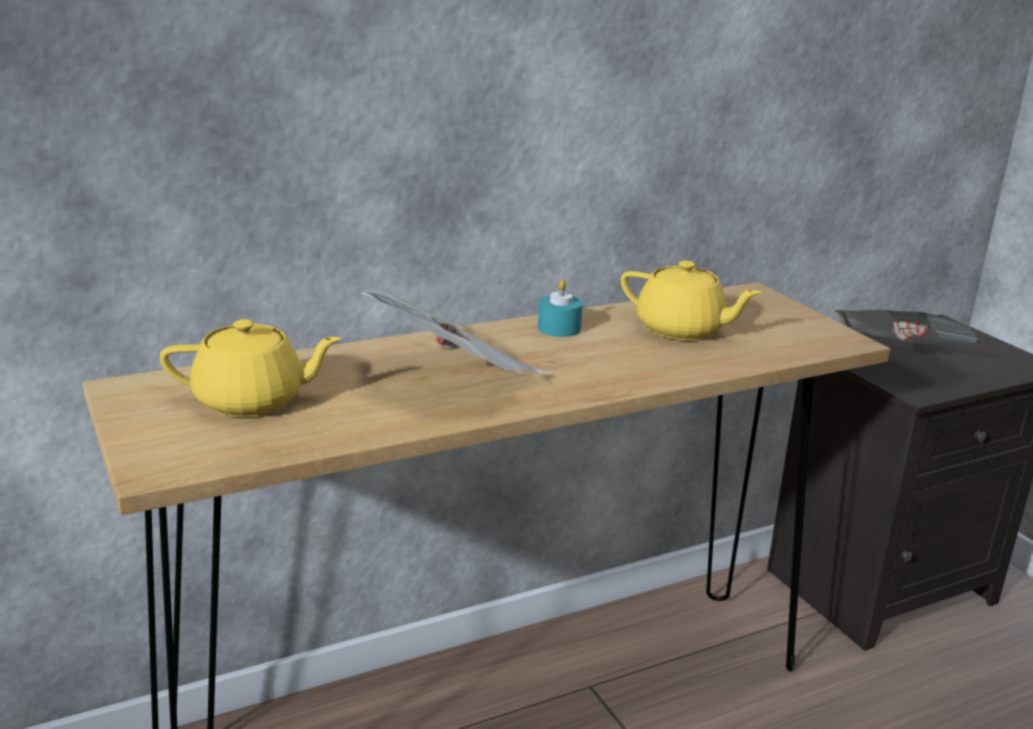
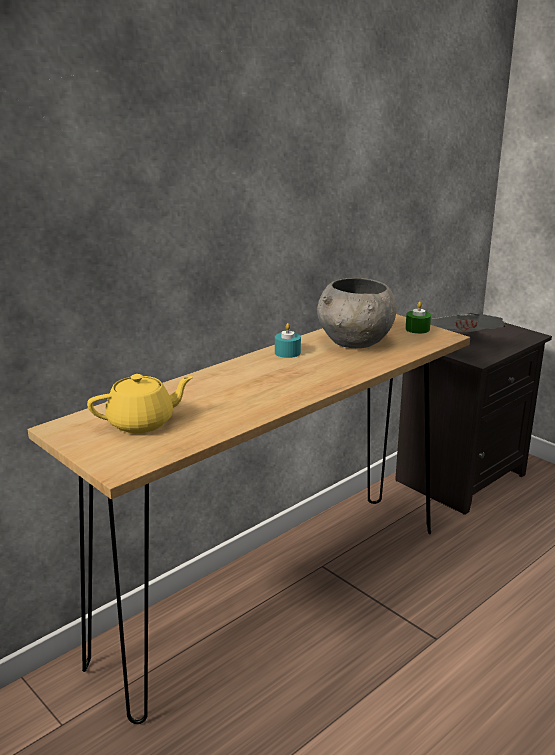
camera: 15 degrees left, 0 degrees up
(456, 381) = (251, 392): newspaper -> none
(681, 330) = (355, 343): yellow teapot -> grey bowl
(802, 322) = (417, 329): none -> green candle

